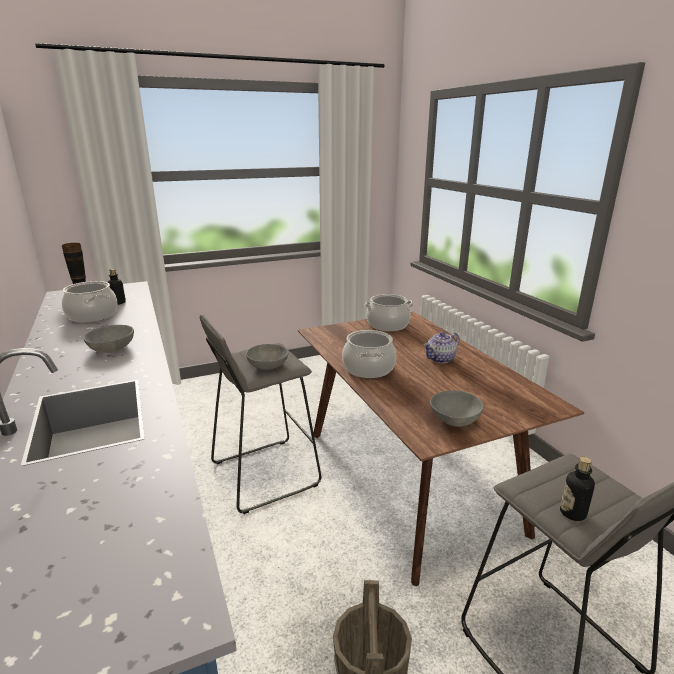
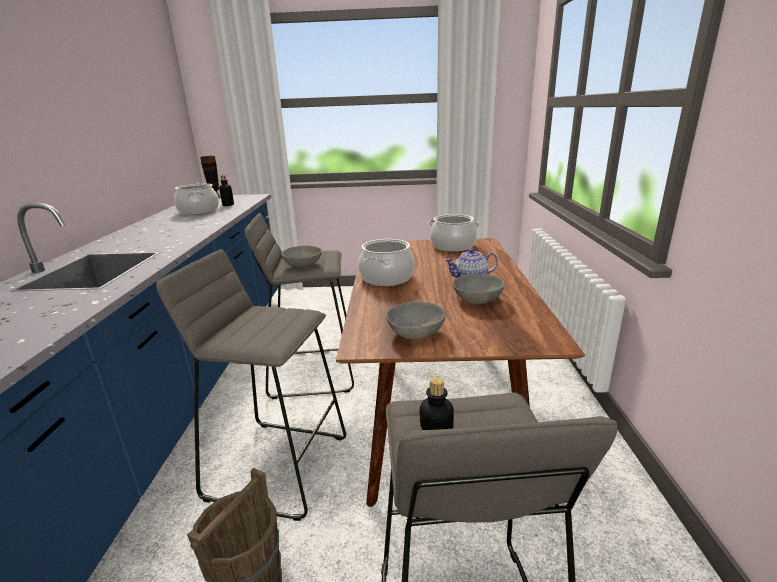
camera: 25 degrees right, 0 degrees up
(111, 348) = (176, 231): grey bowl -> grey bowl (476, 299)
(305, 578) = (278, 465): none -> grey stool

